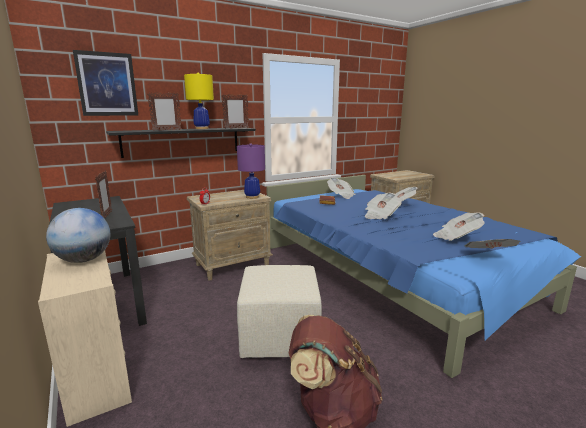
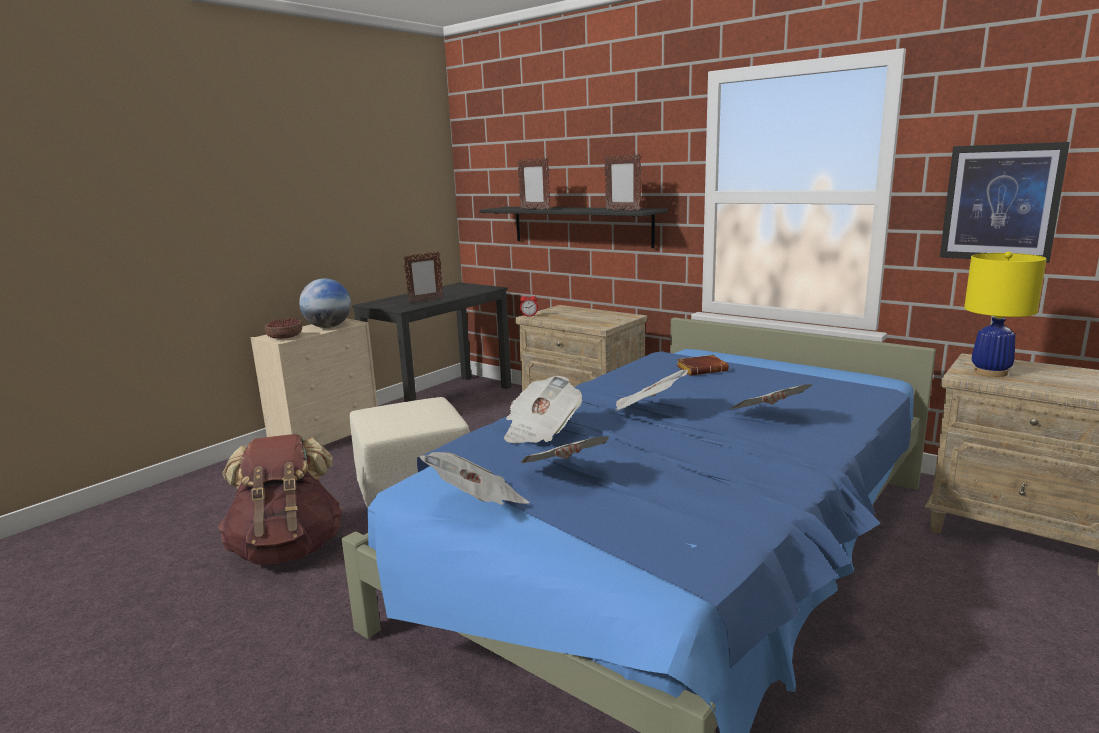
camera: 70 degrees right, 0 degrees up
(89, 280) = (285, 337): none -> bowl
(107, 84) = (510, 150): picture -> picture (1001, 203)
(202, 128) = (591, 208): yellow table lamp -> yellow table lamp (990, 372)
(252, 197) = (591, 324): purple table lamp -> none
(341, 195) = (774, 371): newspaper -> newspaper (540, 431)

